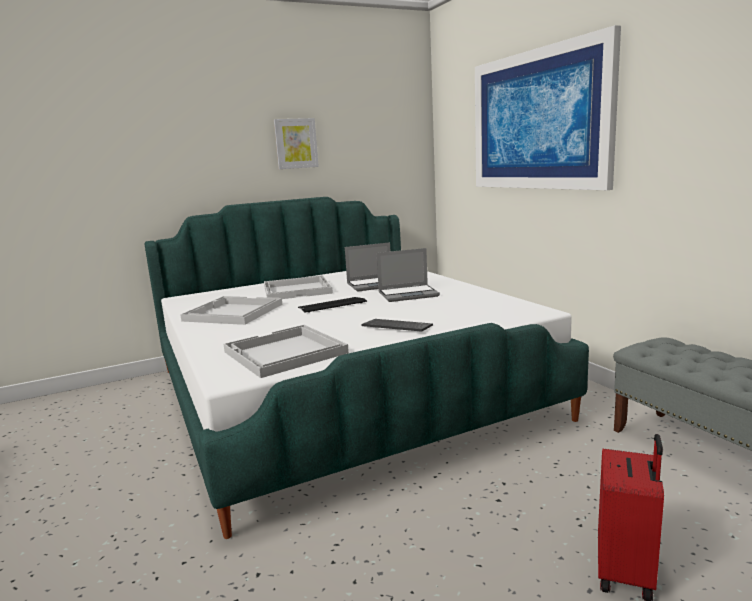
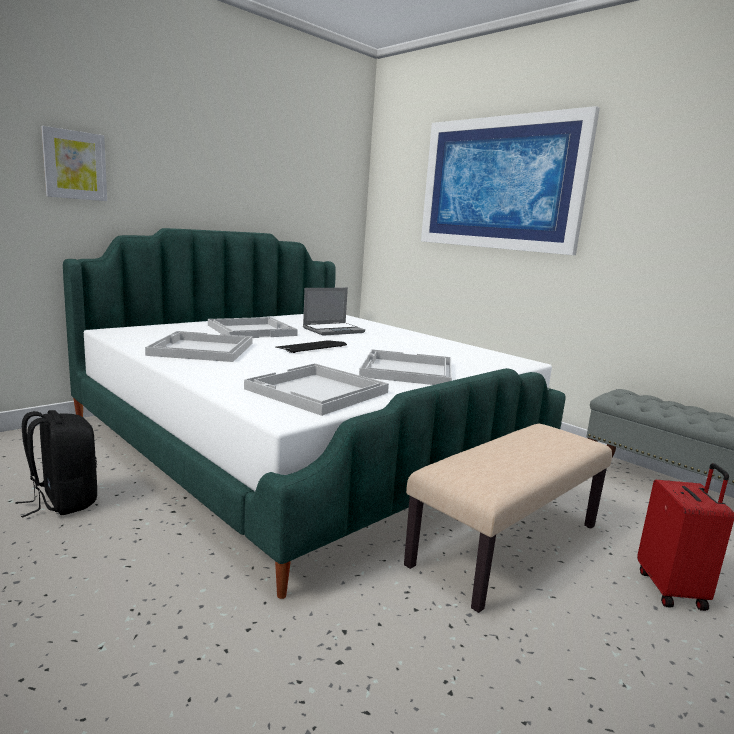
camera: 20 degrees left, 0 degrees up
(118, 442) = (63, 502): none -> black backpack
(296, 143) = (241, 170): picture -> picture (75, 165)
(395, 327) = (406, 370): keyboard -> white tray
(409, 294) = (381, 341): laptop -> none
(467, 505) = (506, 544): none -> beige bench

